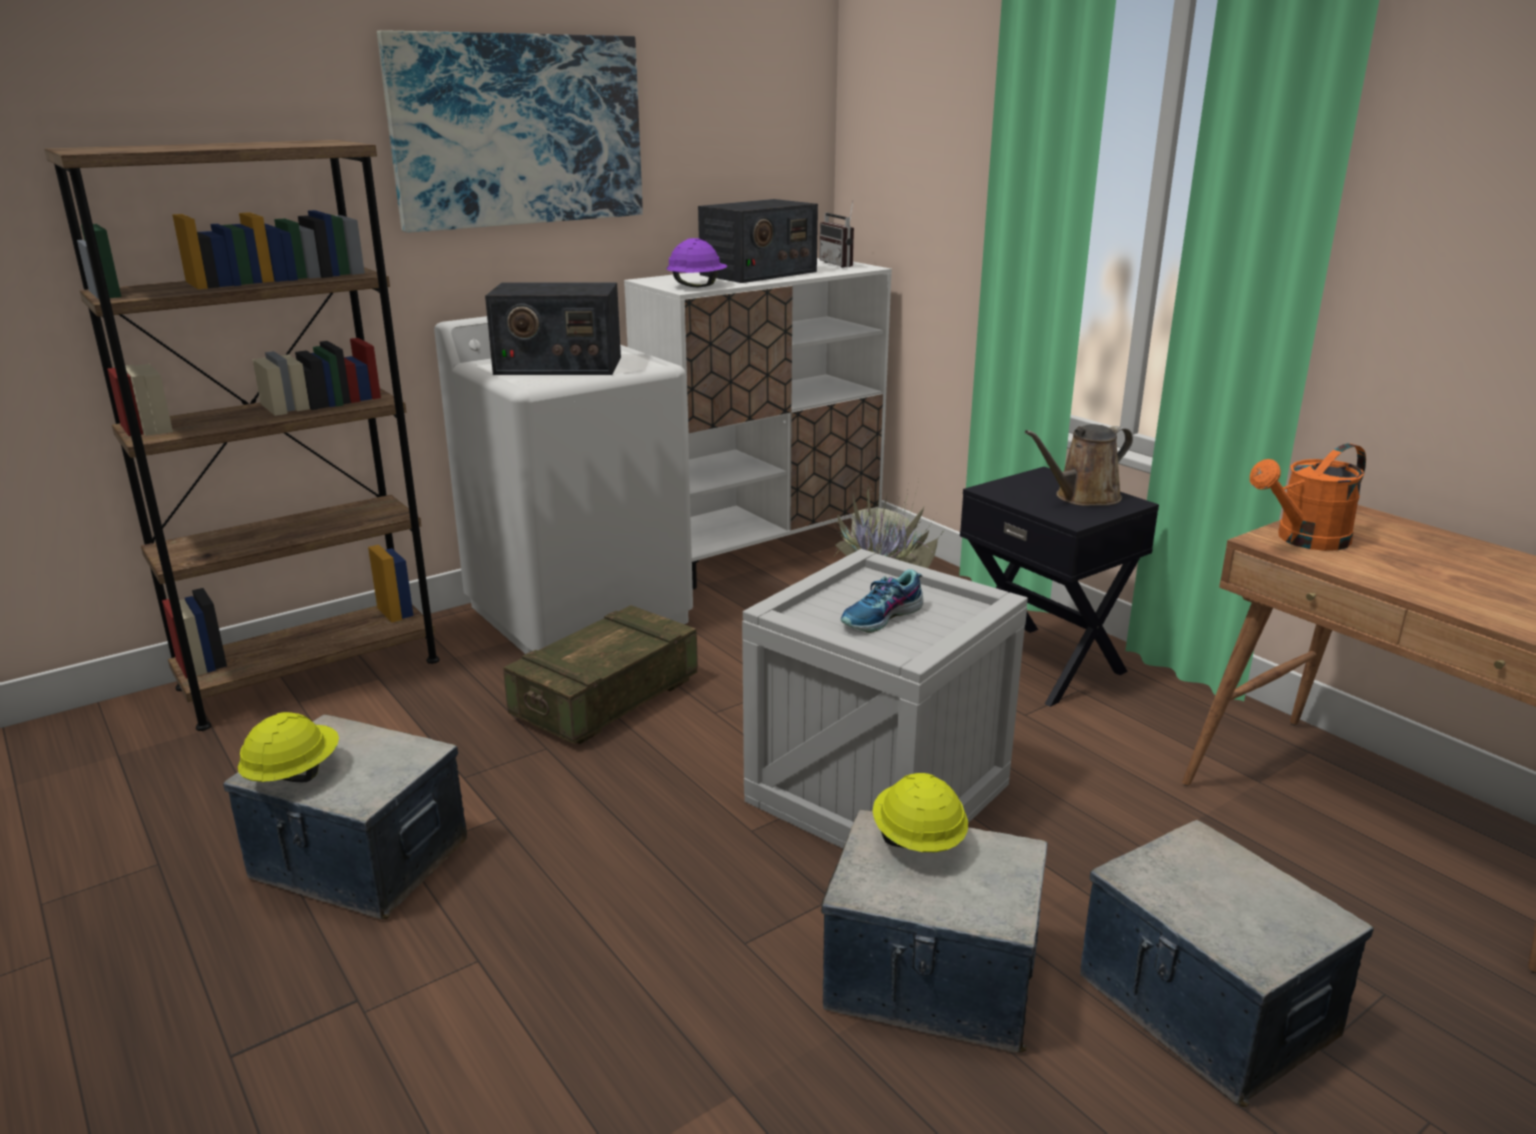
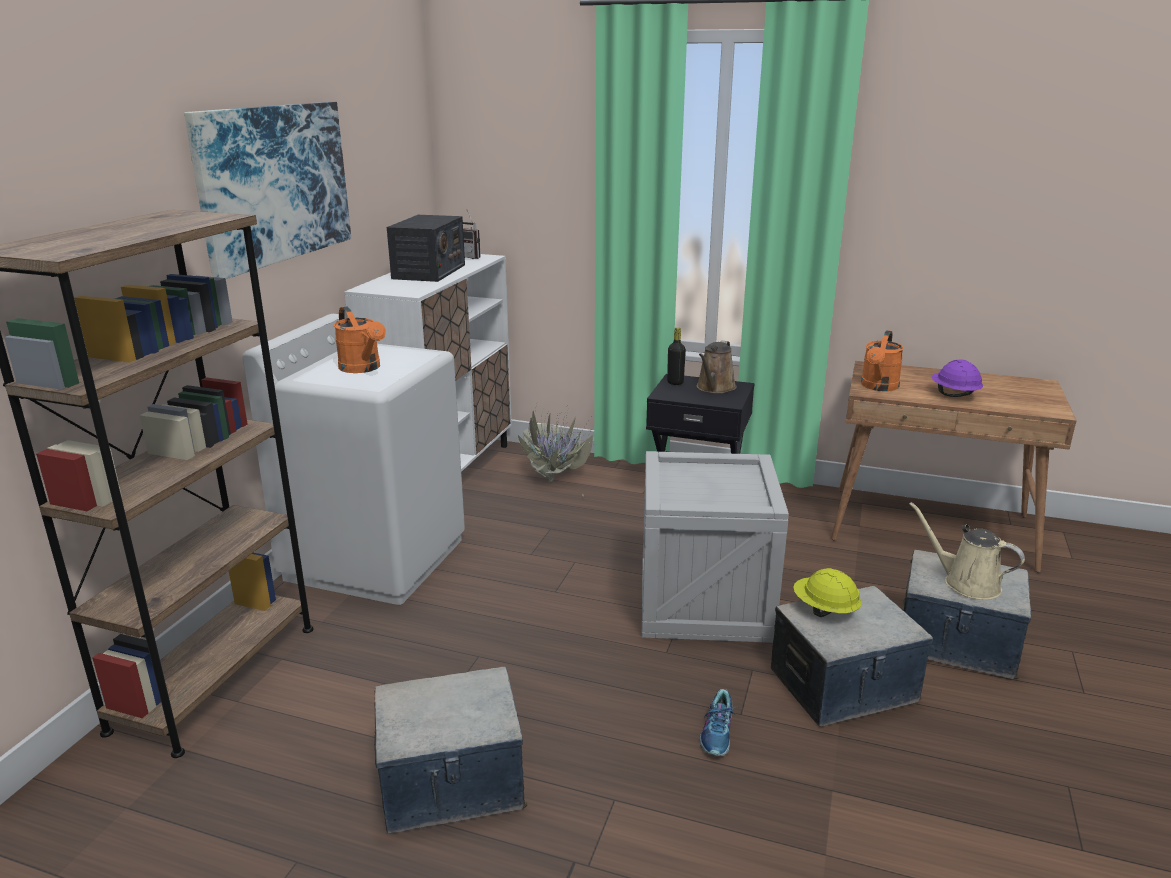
camera: 35 degrees left, 0 degrees up
(293, 775) = (423, 733): yellow hard hat -> none
(557, 366) = (363, 368): radio -> orange watering can
(606, 699) = (475, 609): crate -> none
(697, 286) = (413, 289): purple hard hat -> purple hard hat (954, 395)
(882, 617) = (714, 489): shoe -> shoe (718, 733)
(1036, 479) = (675, 382): none -> black bottle
(1213, 898) = (966, 583): none -> beige watering can

